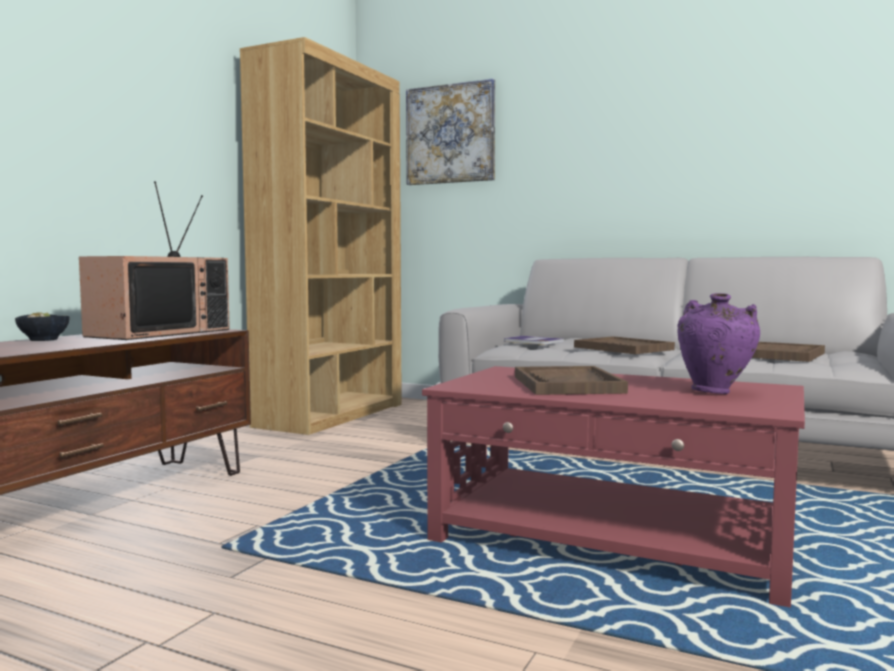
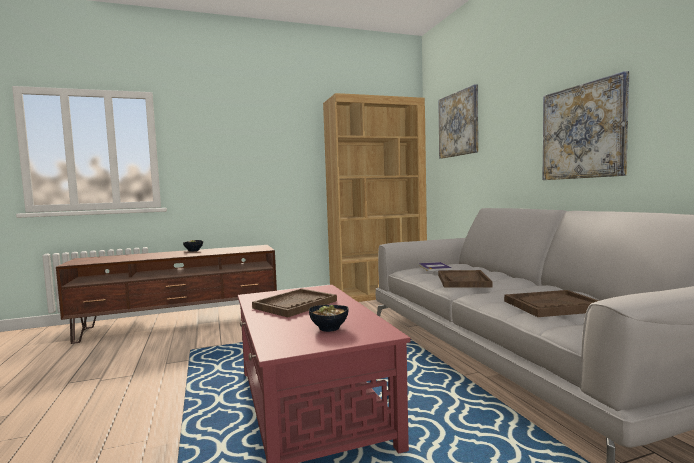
camera: 45 degrees right, 0 degrees up
(159, 333) = (239, 249): television -> none
(678, 166) = (583, 131): none -> picture
(715, 392) = (329, 328): purple vase -> bowl

